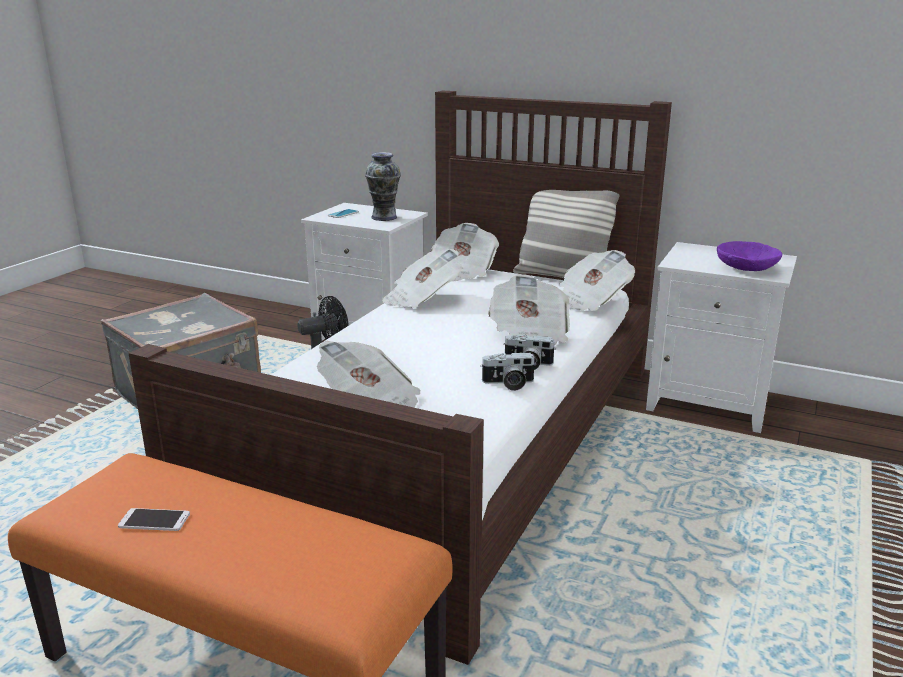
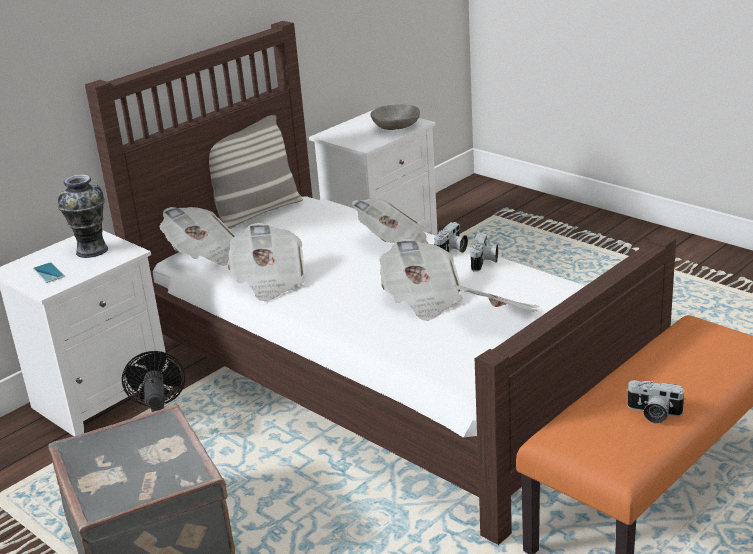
camera: 70 degrees left, 5 degrees up
(154, 520) = (653, 413): phone -> camera
(590, 301) = (335, 209): newspaper -> newspaper (422, 299)
(746, 269) = (396, 127): purple bowl -> grey bowl

